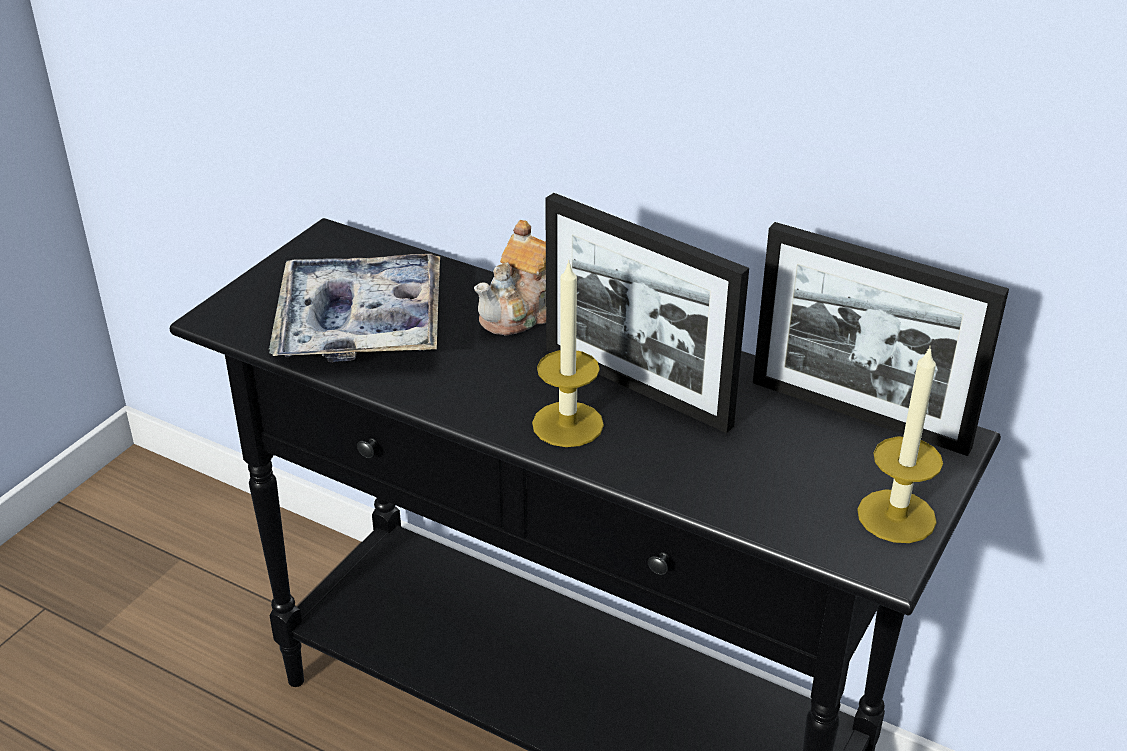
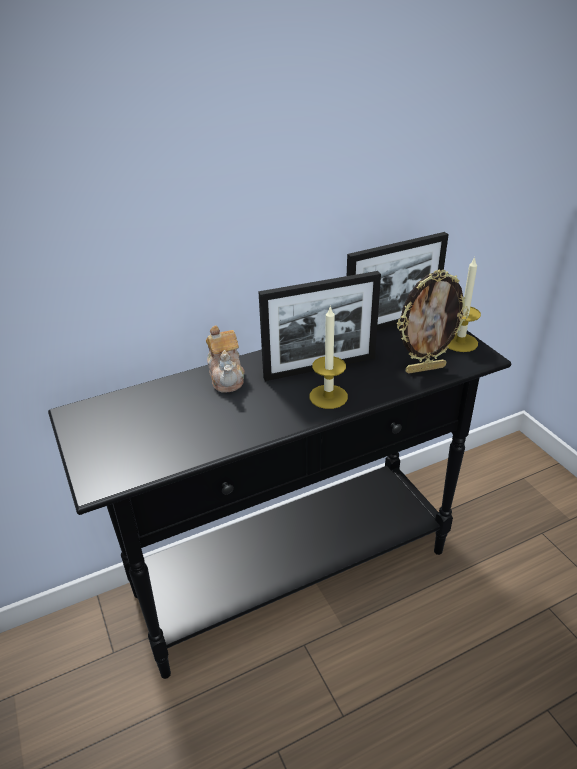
camera: 55 degrees left, 0 degrees up
(360, 323) = (172, 431): tray -> none
(757, 500) = (425, 368): none -> picture frame

